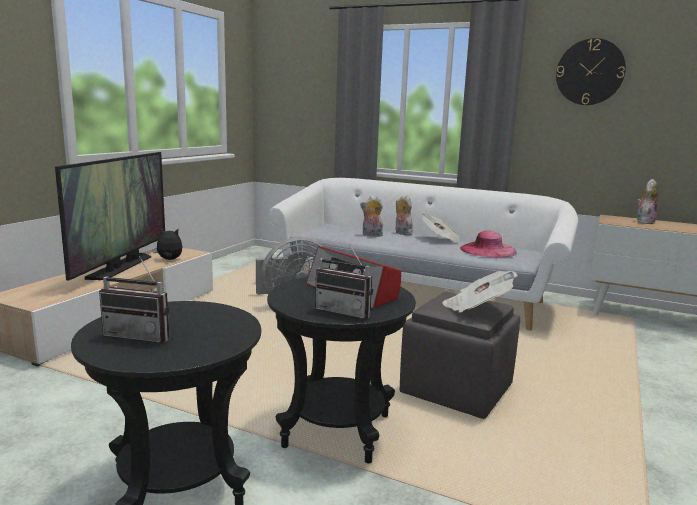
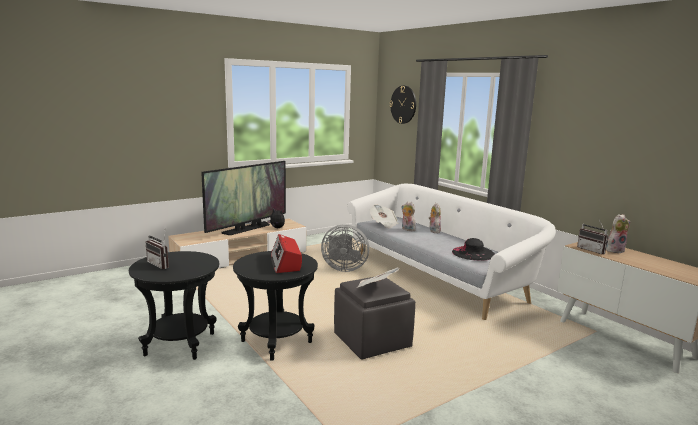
camera: 30 degrees right, 0 degrees up
(346, 311) = (261, 272): radio -> radio (592, 250)
(440, 239) = (452, 240): newspaper -> newspaper (383, 224)
(488, 250) = (473, 253): pink hat -> black hat
(590, 72) = (588, 117): wall clock -> wall clock (403, 104)

